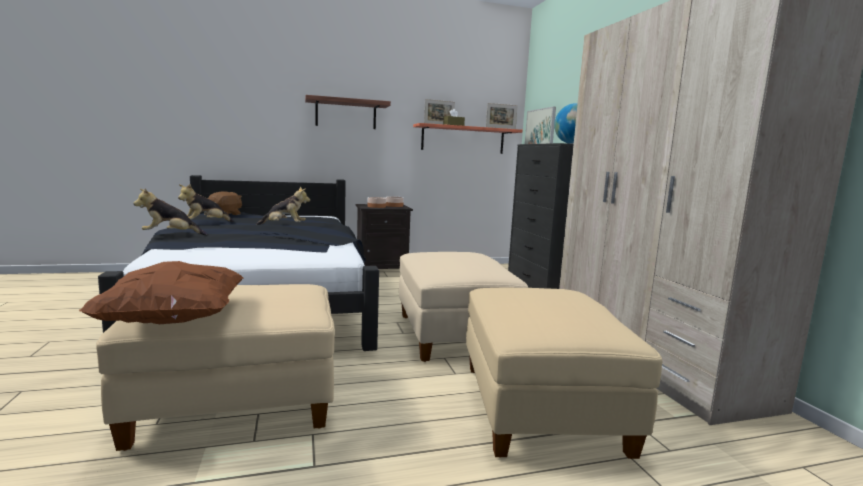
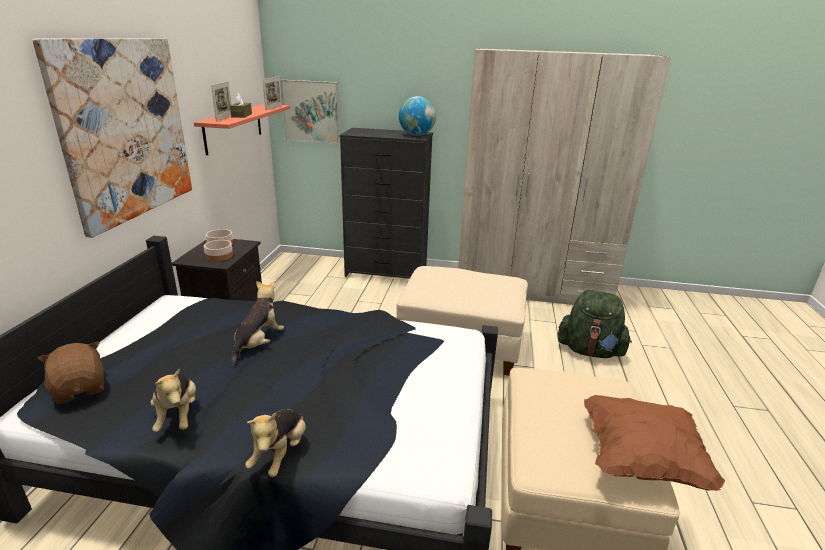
camera: 65 degrees left, 15 degrees up
(346, 114) = (126, 130): shelf -> picture
(541, 408) = (590, 351): beige ottoman -> green backpack

